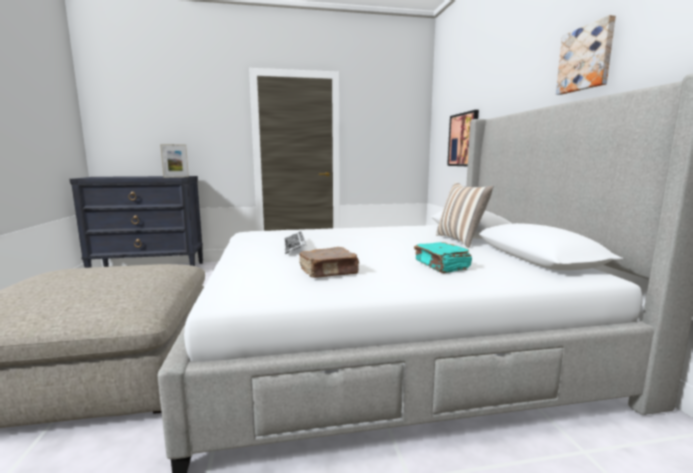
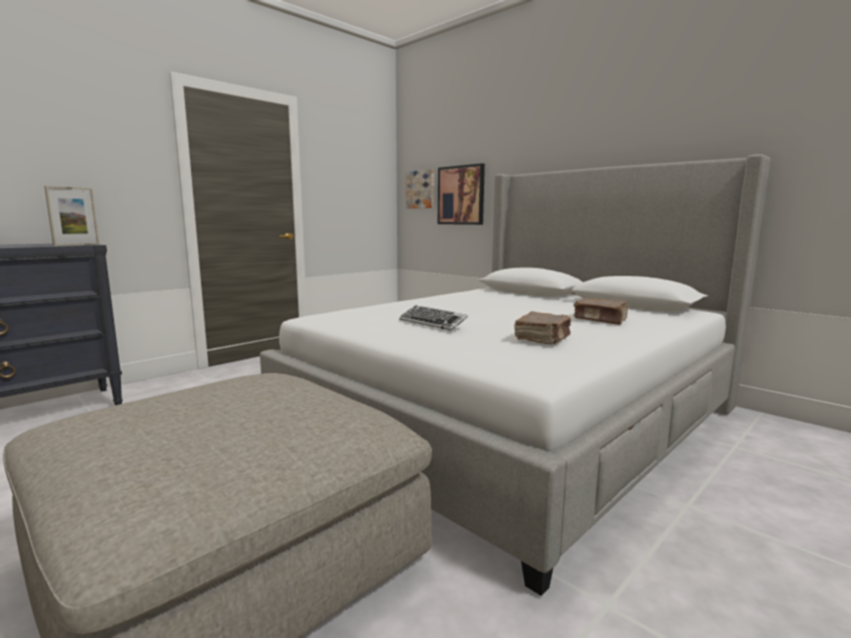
camera: 35 degrees left, 0 degrees up
(441, 266) = (600, 320): turquoise book -> brown book
(461, 240) = (545, 299): pillow -> none
(586, 58) = (627, 128): picture -> picture (421, 189)

